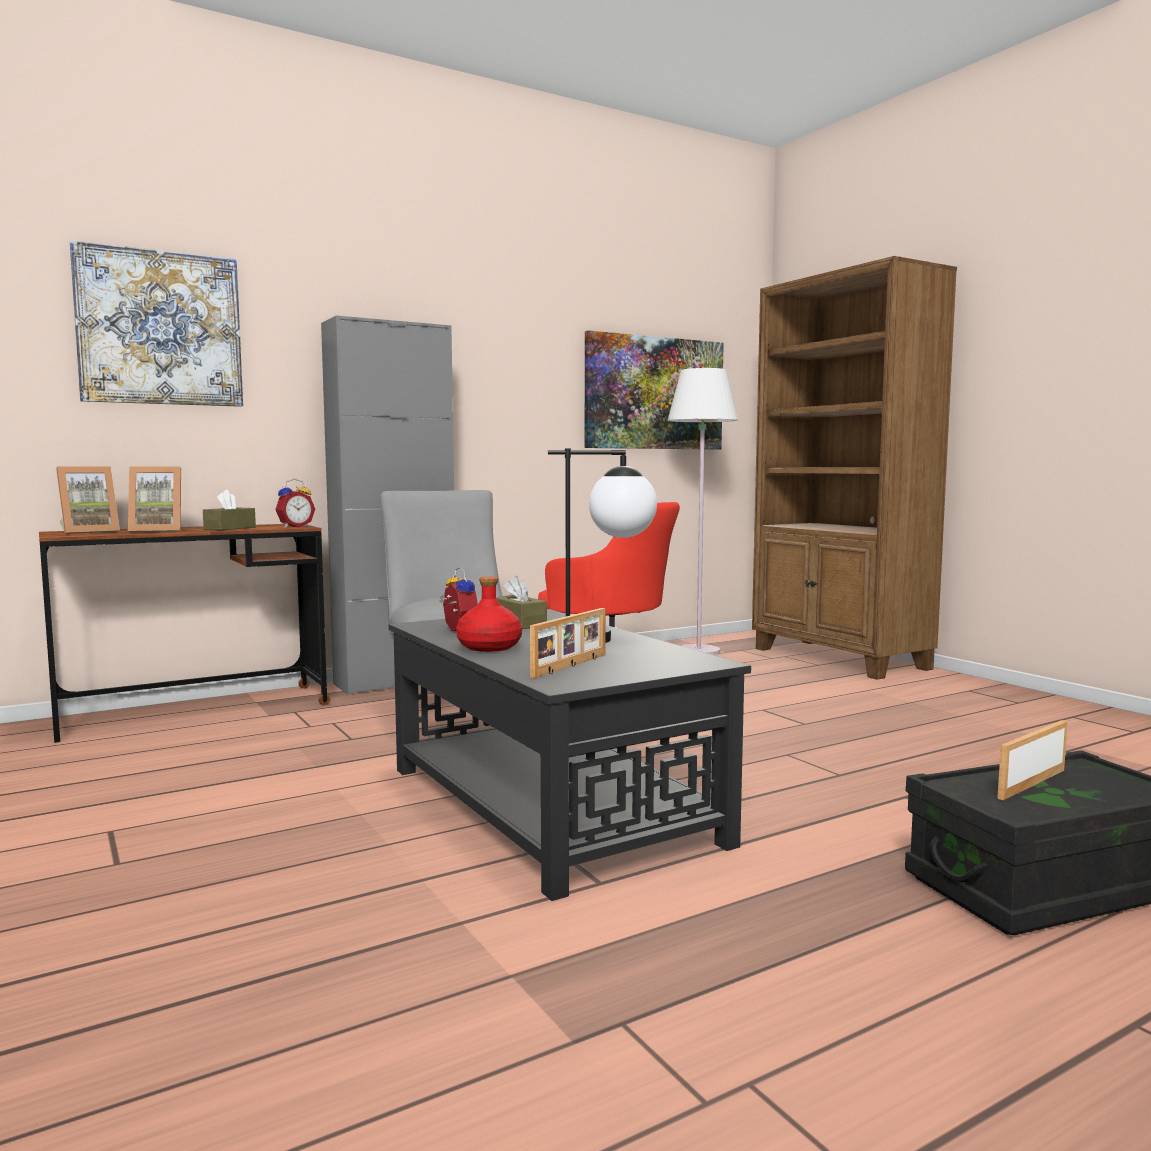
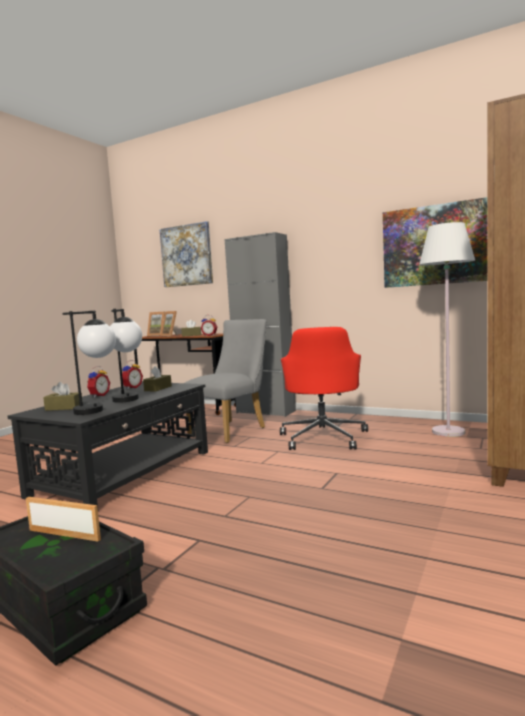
camera: 60 degrees right, 0 degrees up
(488, 647) = (98, 395): red bottle -> alarm clock
(571, 666) = (64, 408): picture frame -> brown tissue box
(668, 654) = (98, 411): none -> table lamp

